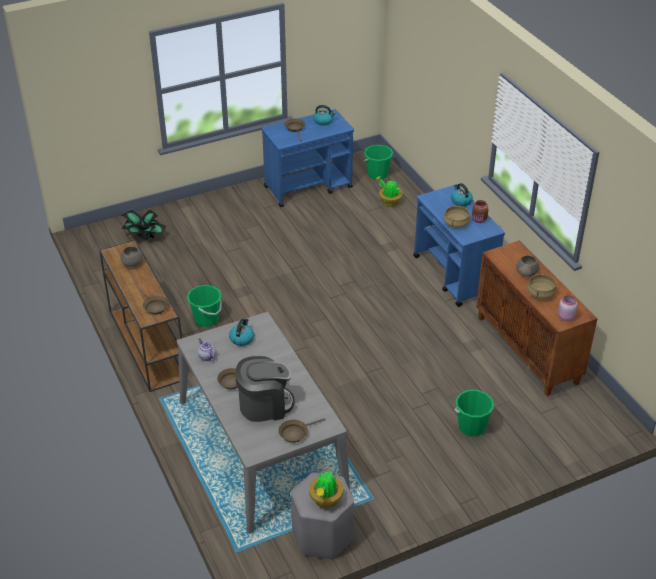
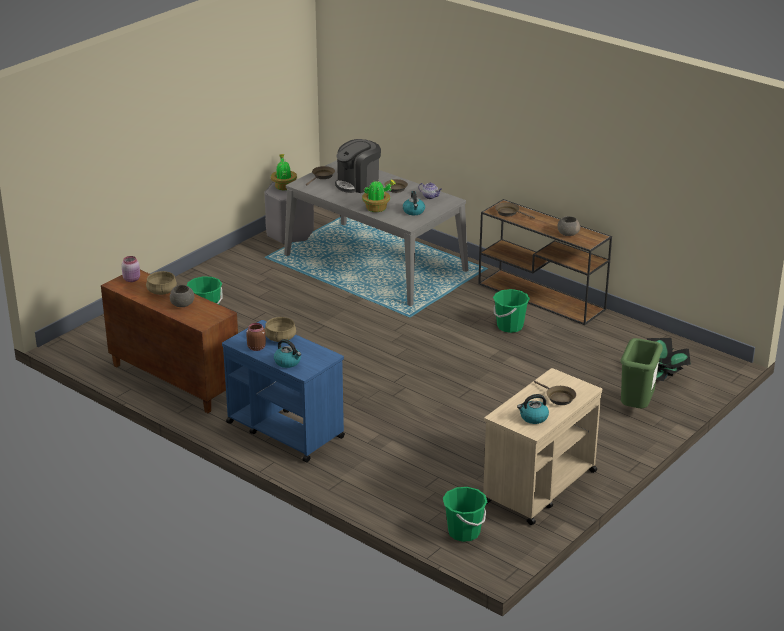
camera: 155 degrees right, 10 degrees down
(189, 219) = (637, 408): none -> green trash can
(308, 187) = (539, 487): blue cart -> beige cart
(389, 202) = (419, 496): potted plant -> potted plant (377, 208)

